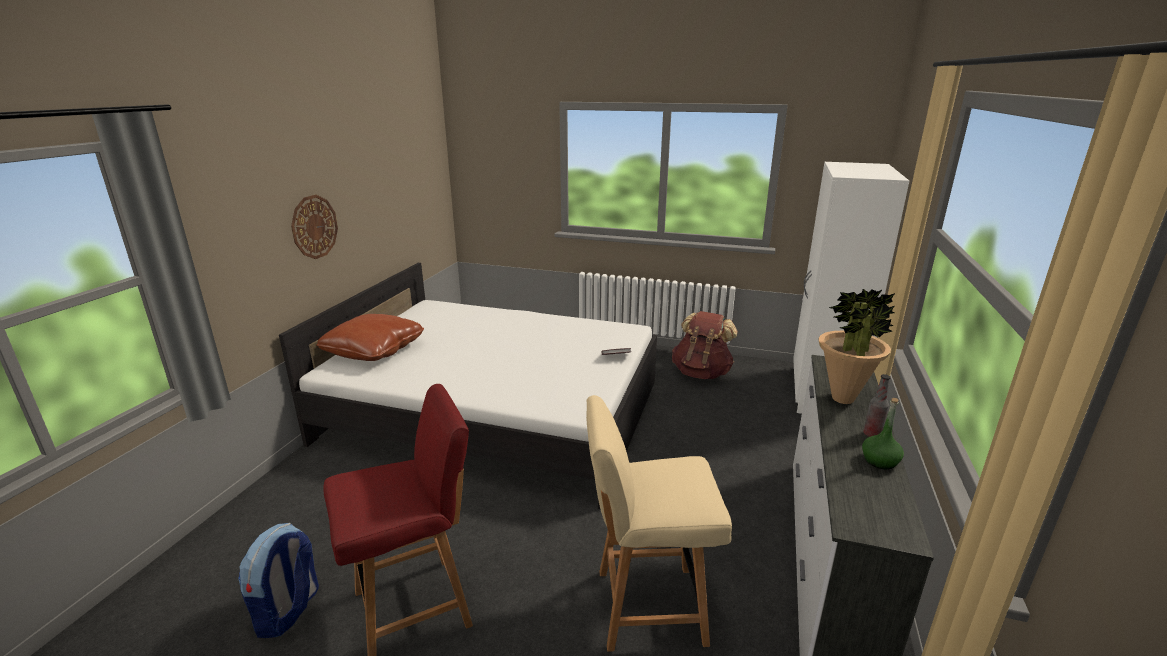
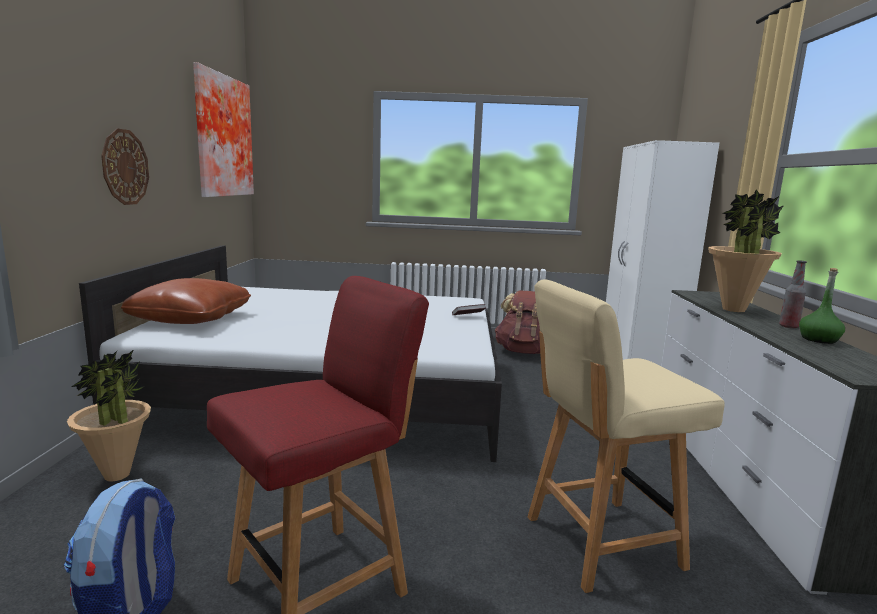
camera: 15 degrees left, 10 degrees down
(309, 485) = (117, 475): none -> potted plant
(413, 161) = (221, 136): none -> picture

